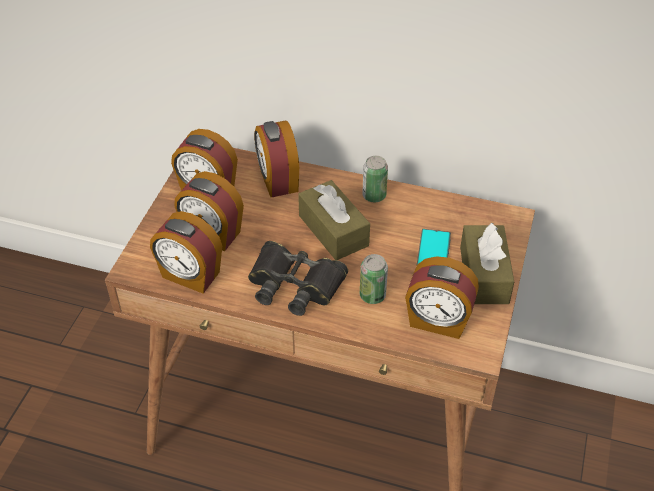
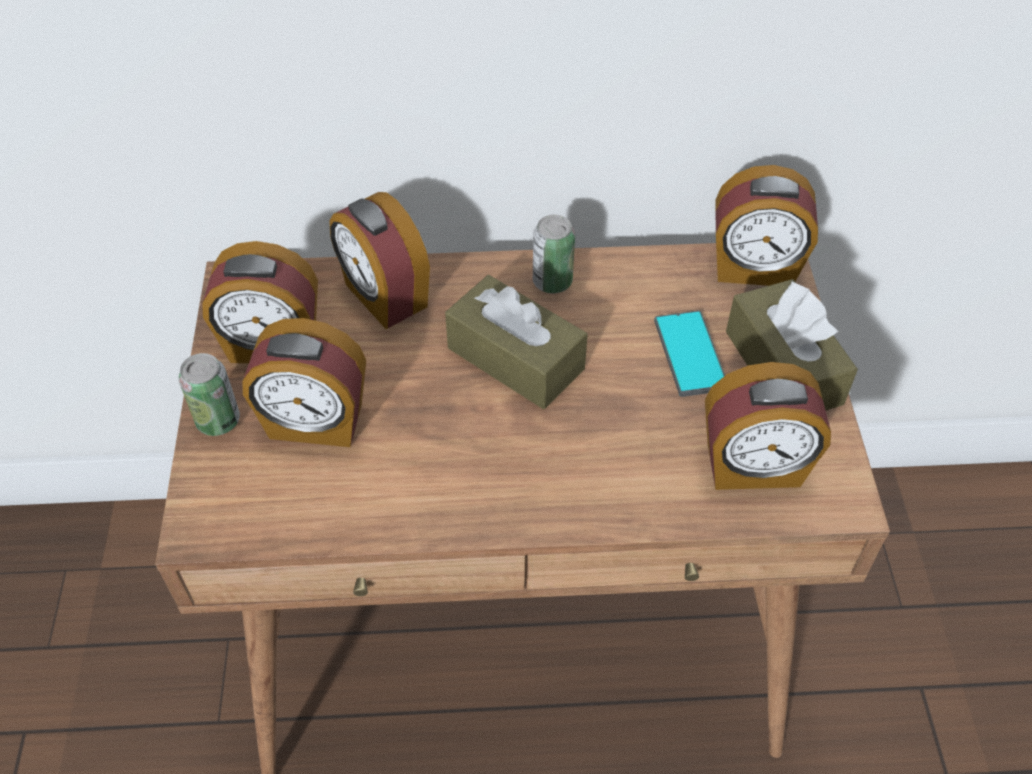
camera: 20 degrees left, 5 degrees up
(190, 276) = (309, 510): alarm clock -> alarm clock (754, 269)
(295, 284) = (496, 471): black binoculars -> none
(372, 295) = (631, 453): can -> can (218, 421)

